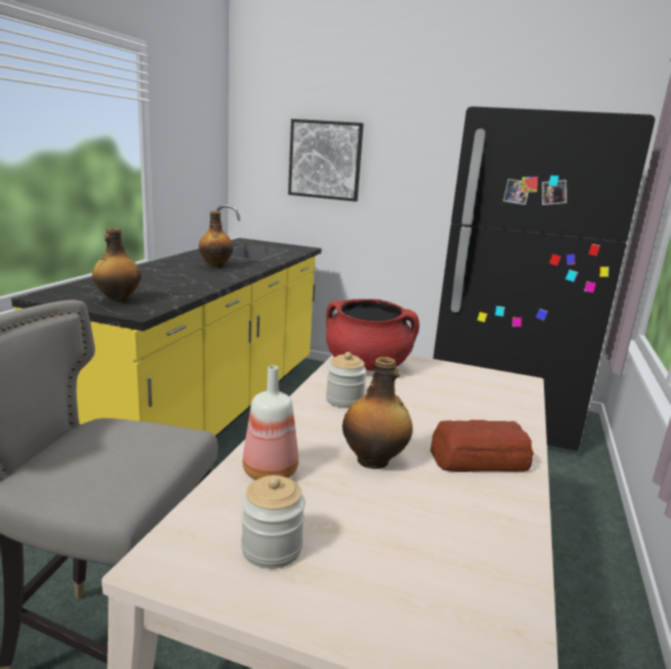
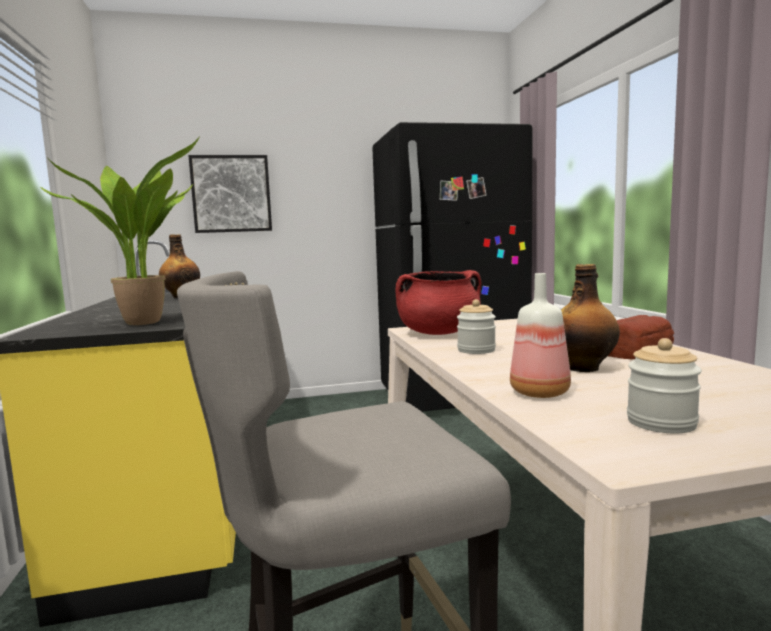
camera: 30 degrees left, 10 degrees down
(117, 300) = (146, 322): bottle -> potted plant

